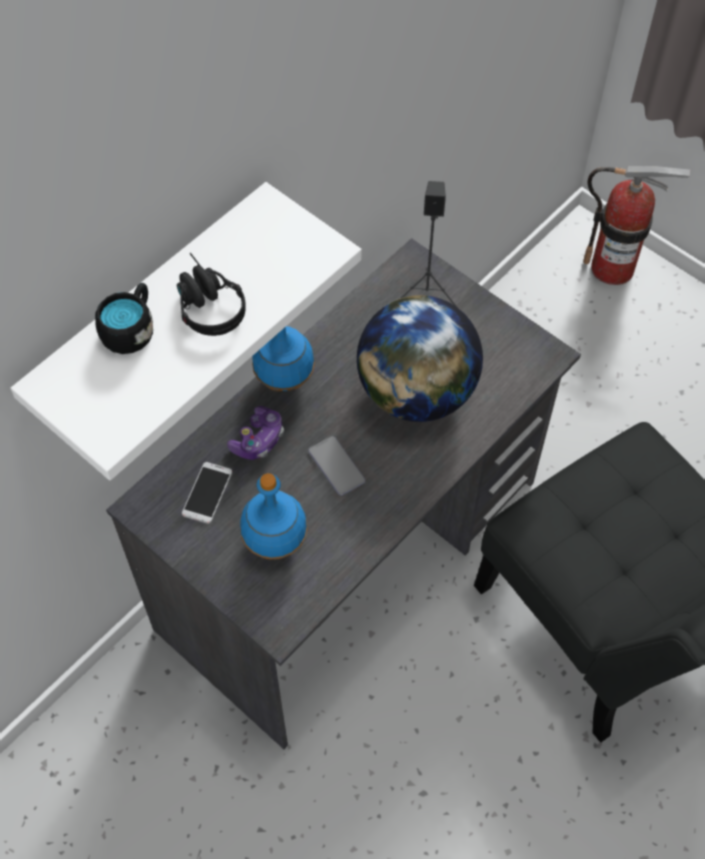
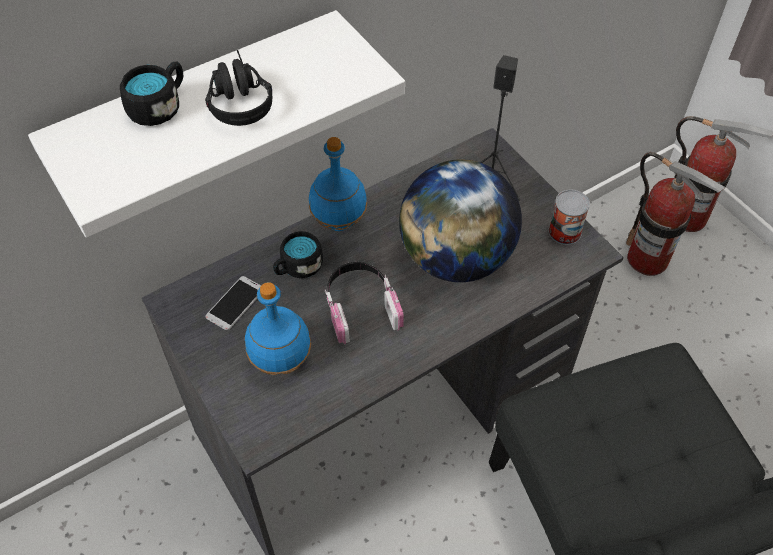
camera: 15 degrees right, 5 degrees down
(258, 439) = (297, 267): game controller -> black mug
(336, 466) = (360, 306): phone -> headphones
(517, 340) = (564, 232): none -> can
(582, 325) = (647, 259): none -> fire extinguisher

